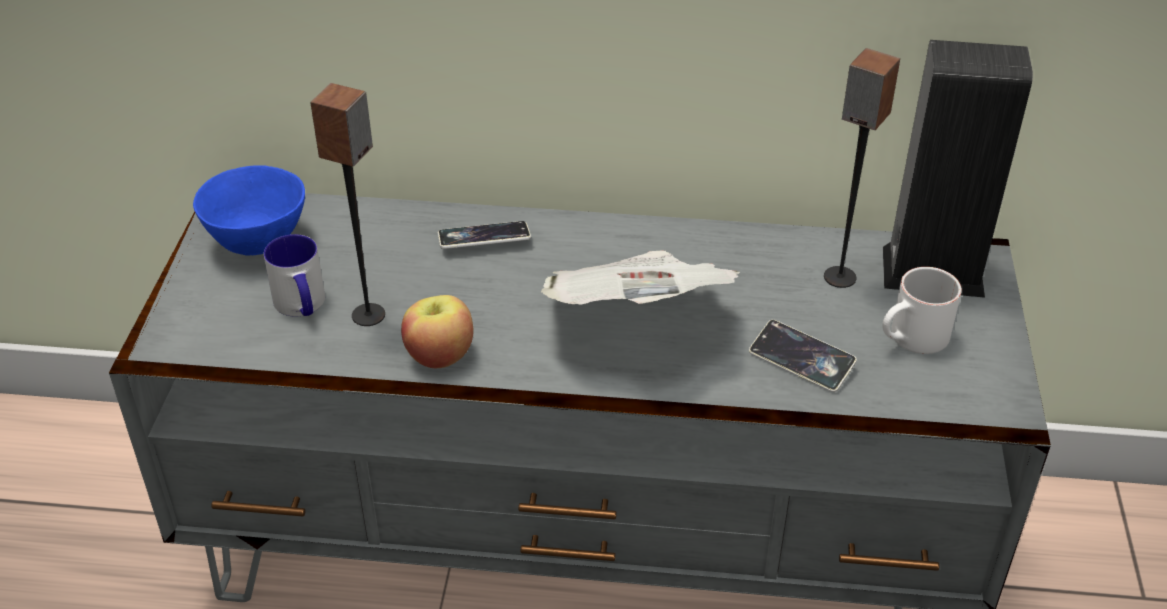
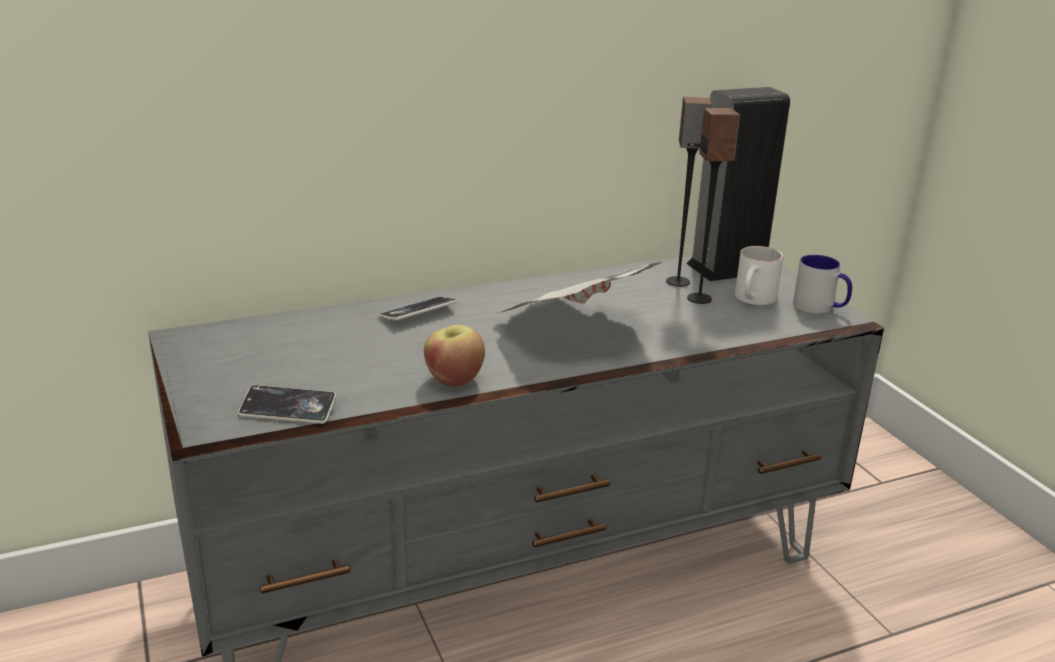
camera: 30 degrees left, 15 degrees down
(259, 242) = (232, 352): blue bowl -> none
(302, 306) = (310, 379): mug -> mug (820, 308)
(369, 315) = (373, 371): speaker -> speaker (700, 299)
(801, 360) = (702, 324): phone -> phone (288, 410)

